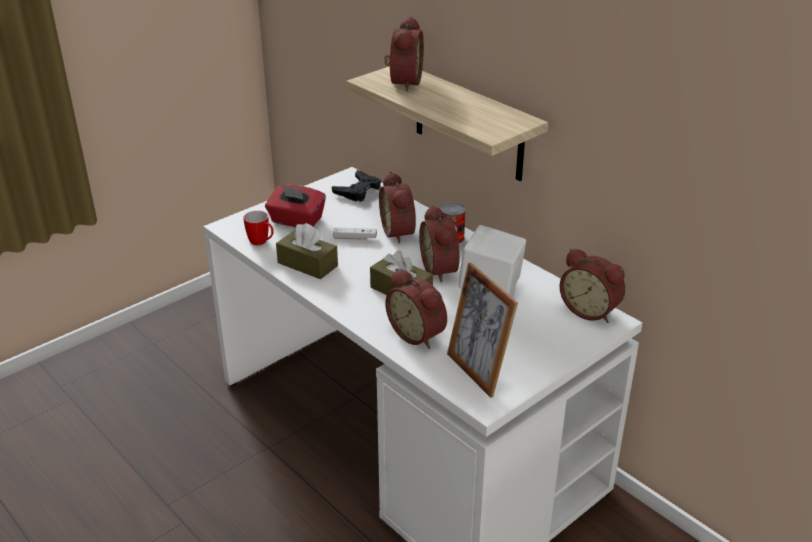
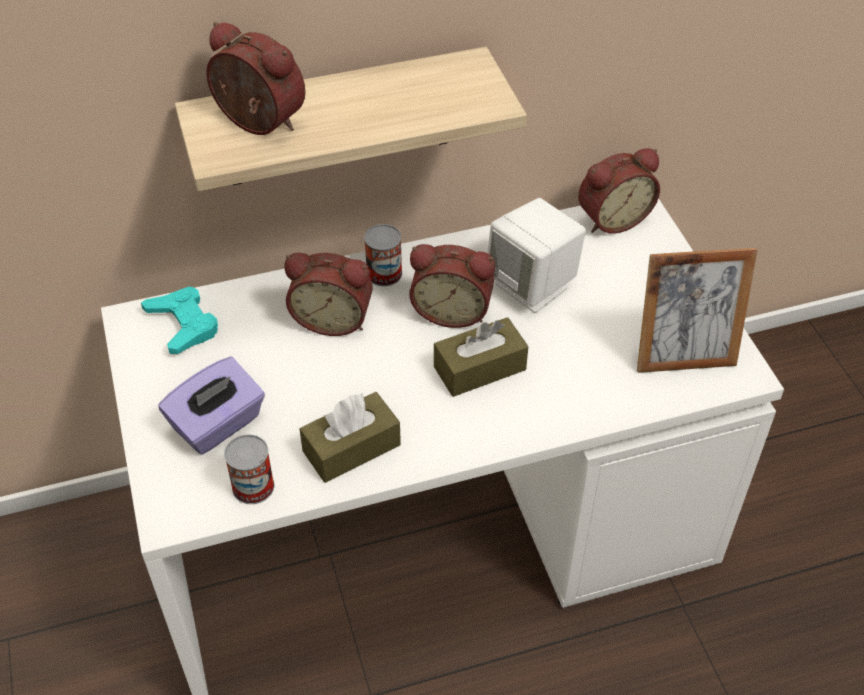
camera: 65 degrees left, 15 degrees up
(262, 243) = (253, 486): mug -> can
(296, 221) = (218, 425): red tissue box -> purple tissue box
(355, 238) = (315, 372): white game controller -> none
(358, 190) = (183, 324): black game controller -> turquoise game controller
(418, 334) = (583, 384): alarm clock -> none

